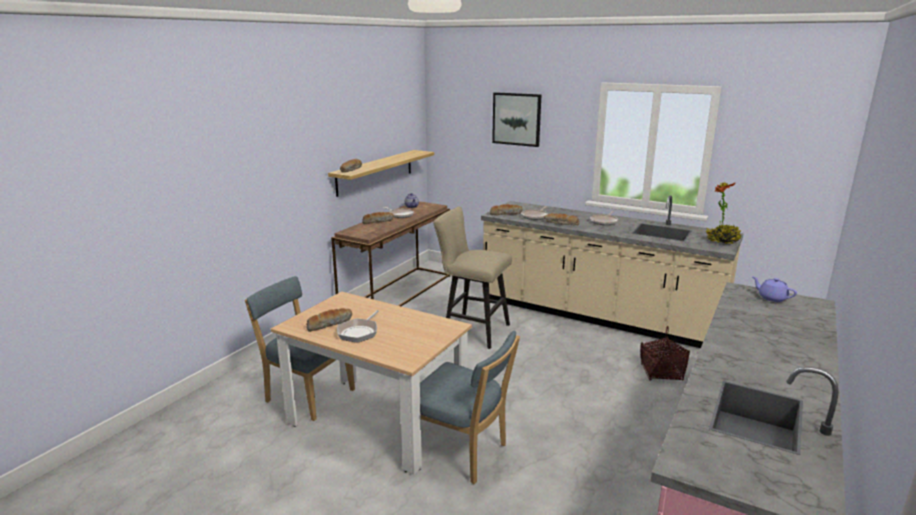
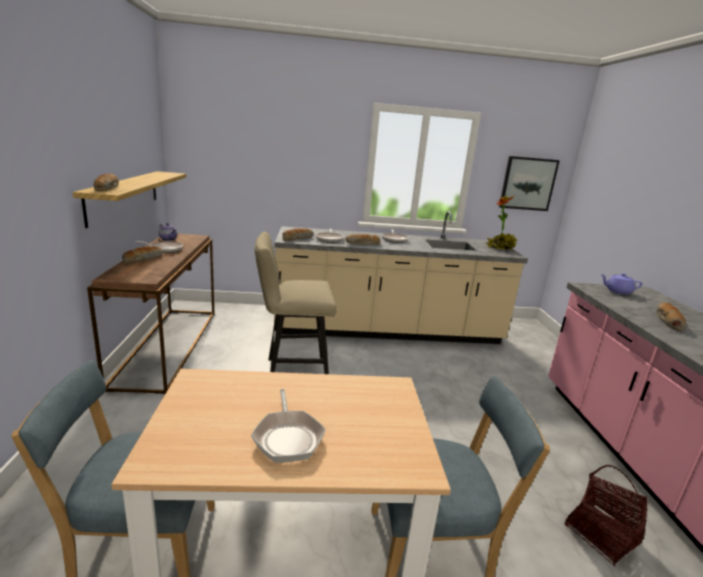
camera: 35 degrees left, 0 degrees up
(329, 324) = (222, 436): bread -> bread (667, 321)
(516, 119) = (282, 138): picture -> picture (527, 183)
(661, 372) = (487, 374): basket -> basket (601, 534)

